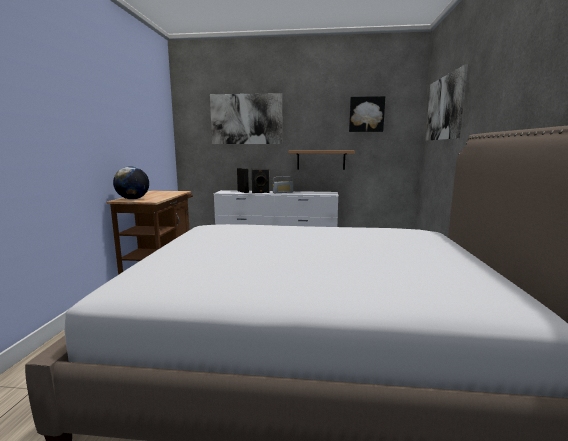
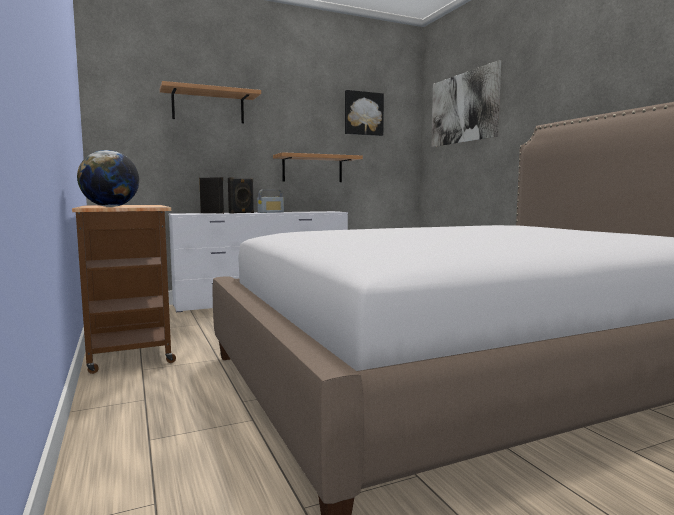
camera: 30 degrees left, 5 degrees down
(246, 119) = (208, 106): picture -> shelf

